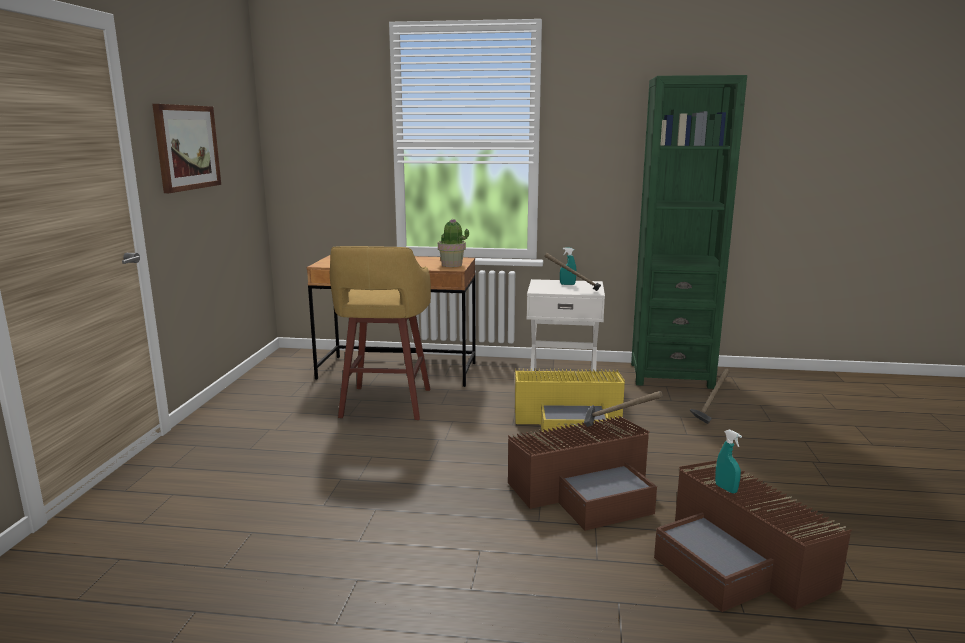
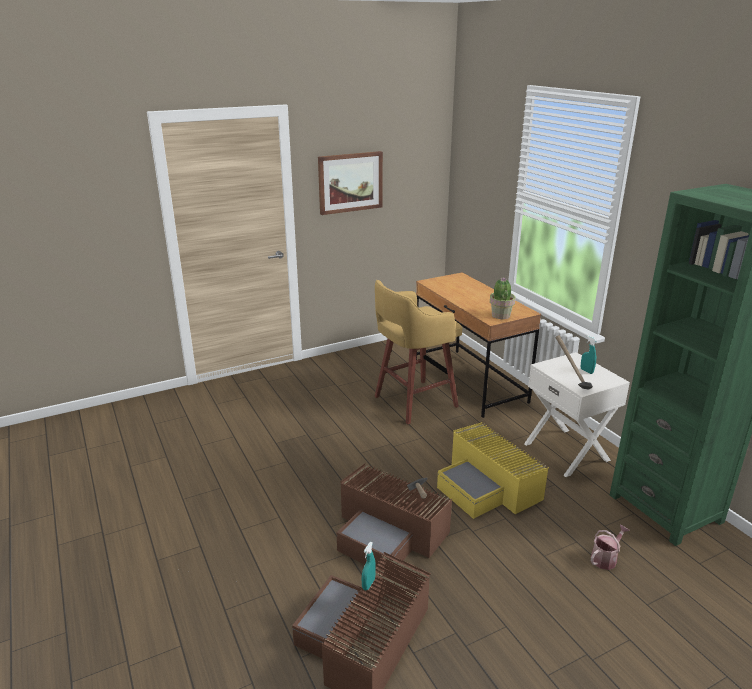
camera: 55 degrees right, 10 degrees up
(709, 414) = (605, 558): hammer -> watering can

